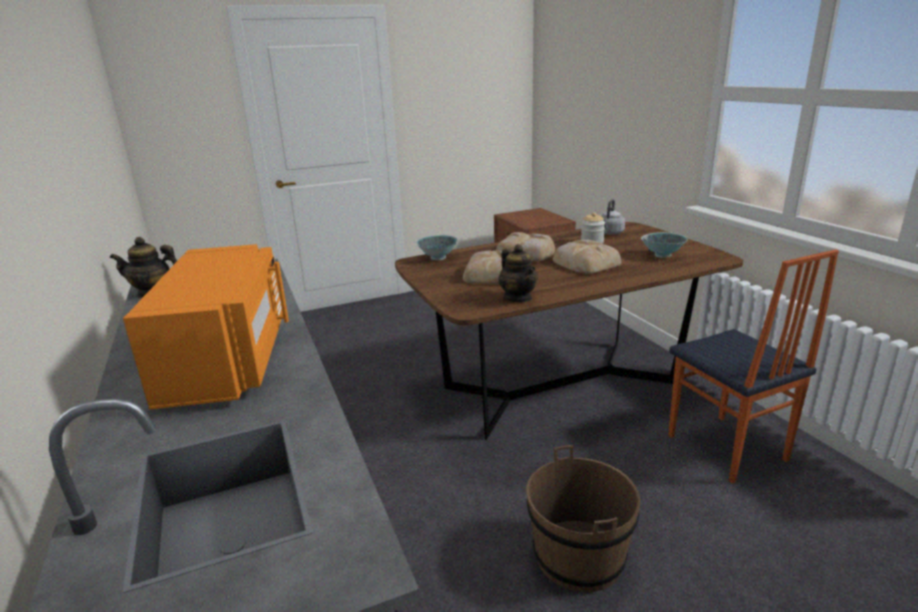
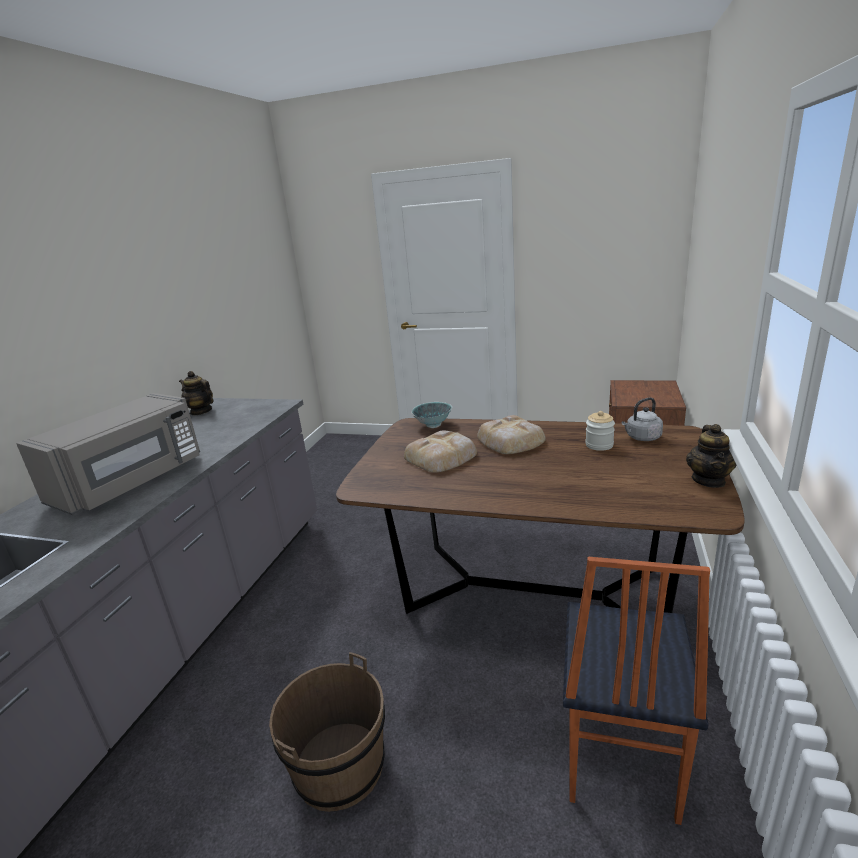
camera: 40 degrees right, 0 degrees up
(229, 360) = (132, 481): orange microwave -> grey microwave
(518, 298) = (414, 490): teapot -> teapot (709, 480)
(586, 263) = (544, 470): bread -> none
(662, 255) = (645, 486): bowl -> none

